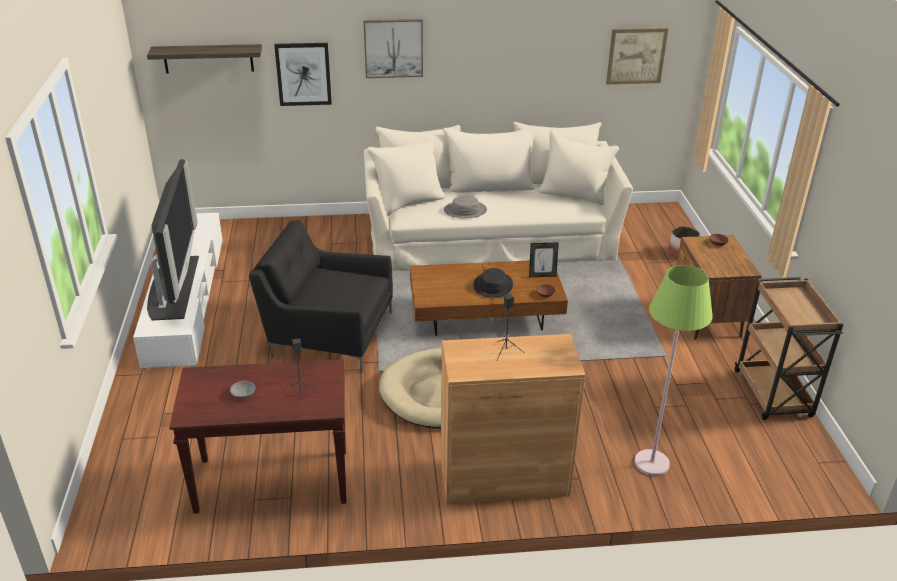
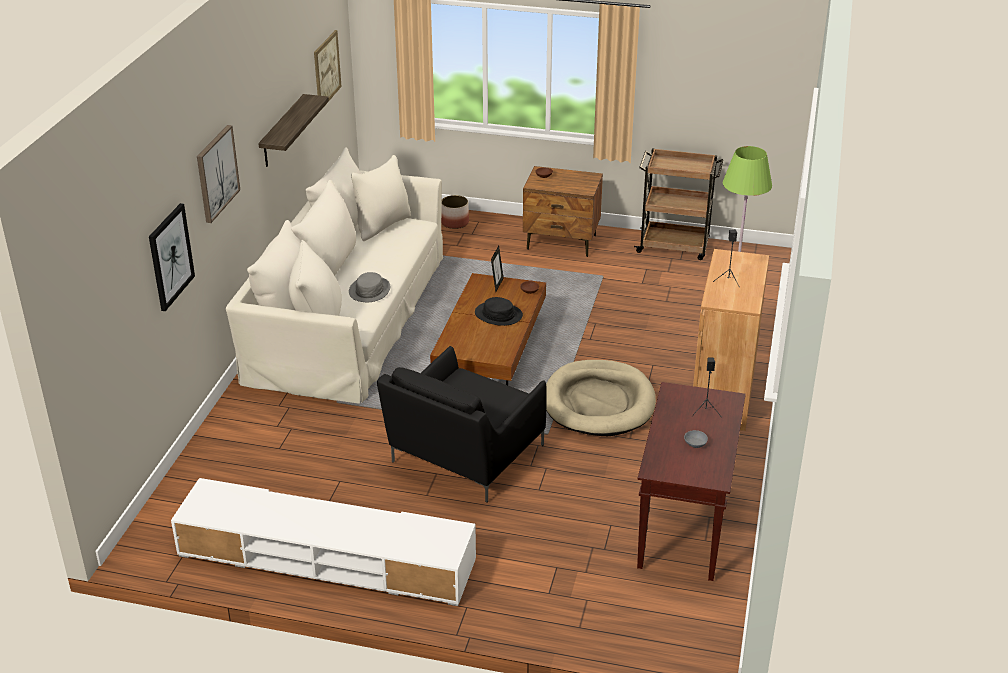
camera: 70 degrees left, 0 degrees up
(173, 287) = (365, 530): television -> none
(208, 58) = (108, 300): shelf -> shelf (282, 131)

